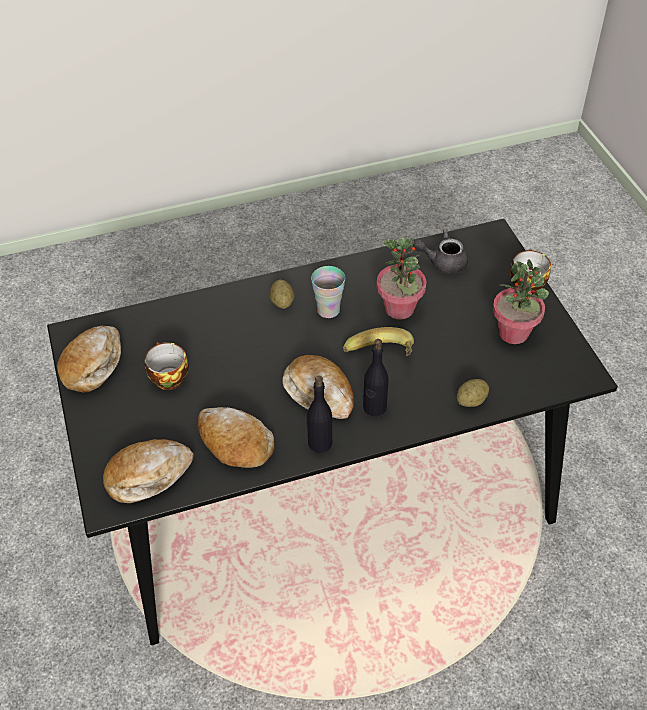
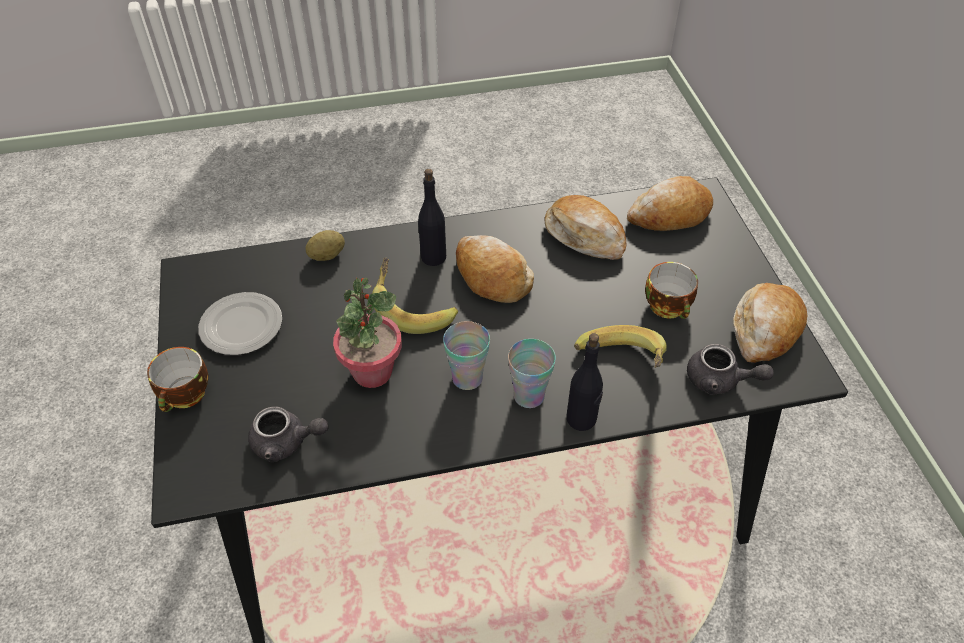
camera: 175 degrees left, 0 degrees up
(140, 323) = (720, 381): none -> grey teapot
(213, 329) = (621, 364): none -> banana
(282, 302) = (529, 396): potato -> cup
(319, 443) = (497, 229): black bottle -> black bottle (581, 419)
(513, 333) = (241, 327): potted plant -> plate

